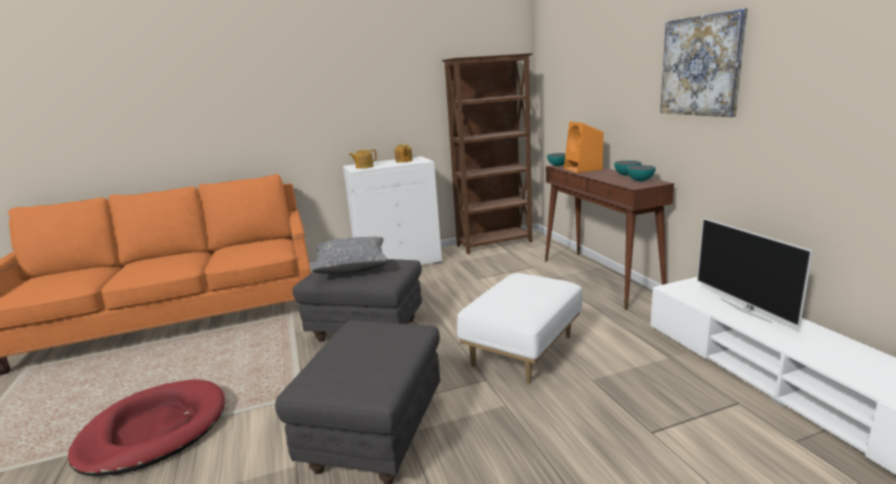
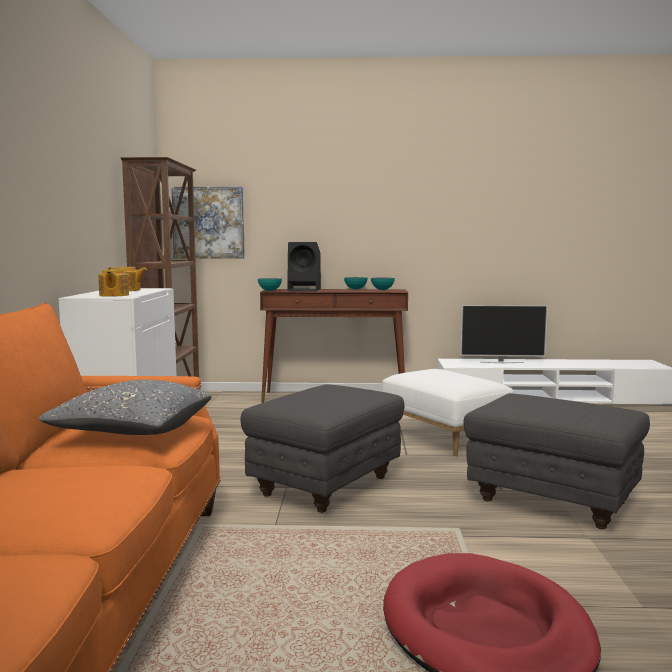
camera: 70 degrees left, 10 degrees down
(352, 267) = (316, 398): grey pillow -> grey pillow (132, 431)
(583, 169) = (305, 290): orange speaker -> black speaker
(701, 66) = (419, 196): picture -> picture (208, 222)

